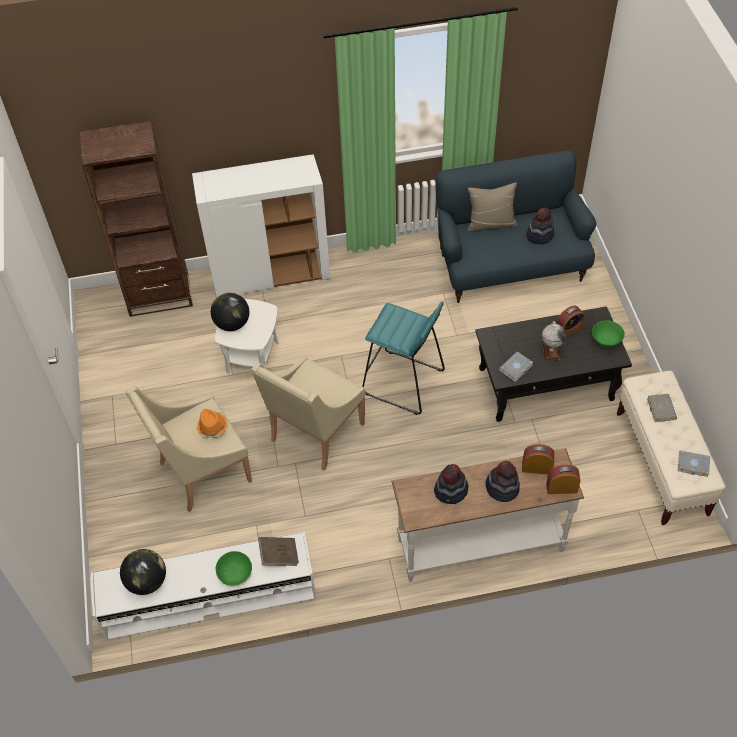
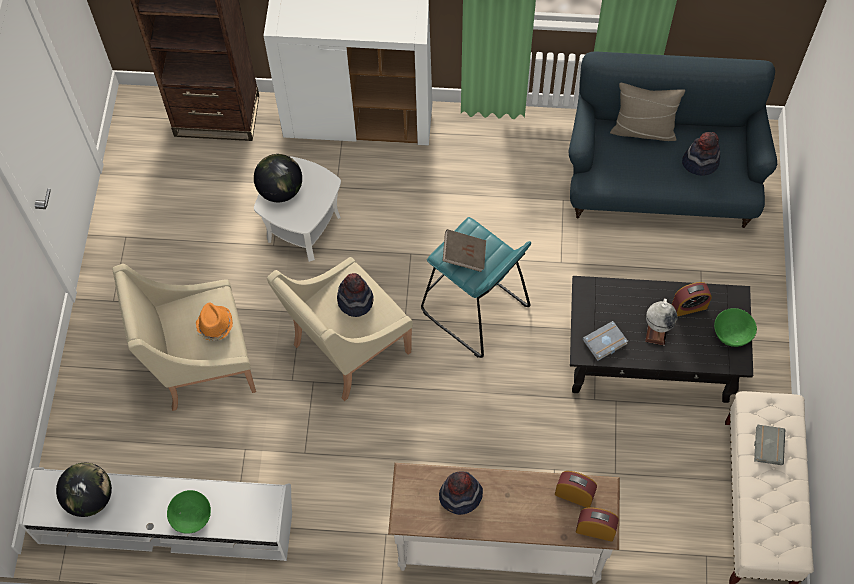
camera: 15 degrees right, 10 degrees up
(279, 555) = (248, 507): brown book -> brown book (464, 255)
(502, 488) = (523, 509): hat -> hat (355, 300)
(692, 465) = (780, 532): grey book -> none

